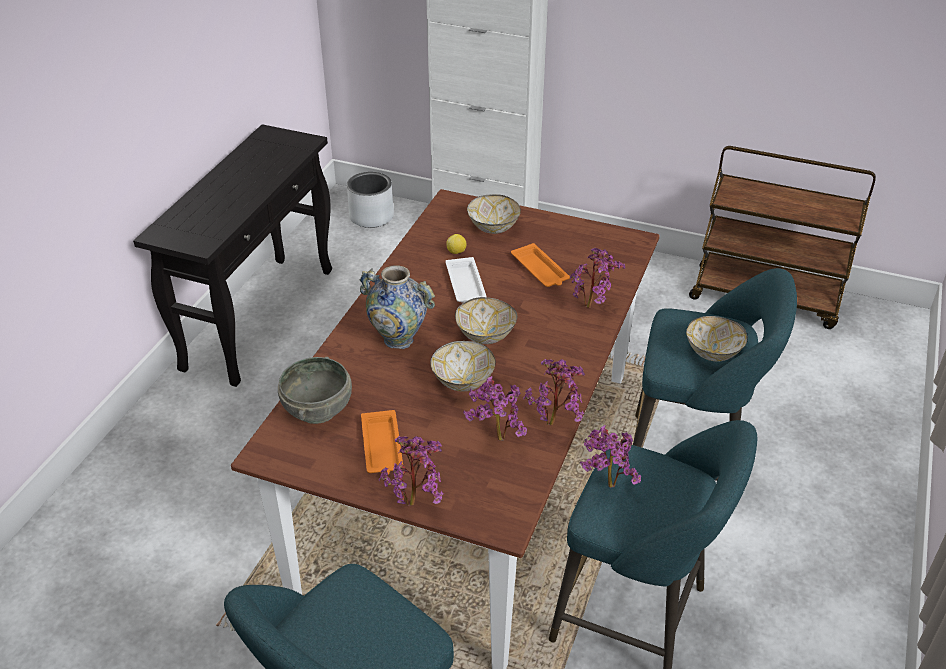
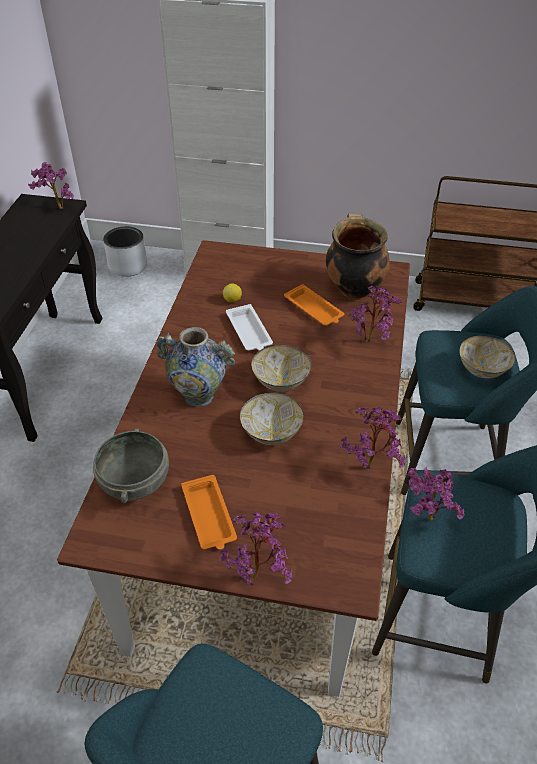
camera: 10 degrees left, 5 degrees up
(493, 228) = (261, 273): bowl -> none
(495, 440) = (318, 492): potted plant -> potted plant (57, 209)
(589, 253) = (353, 288): none -> cooking pot

